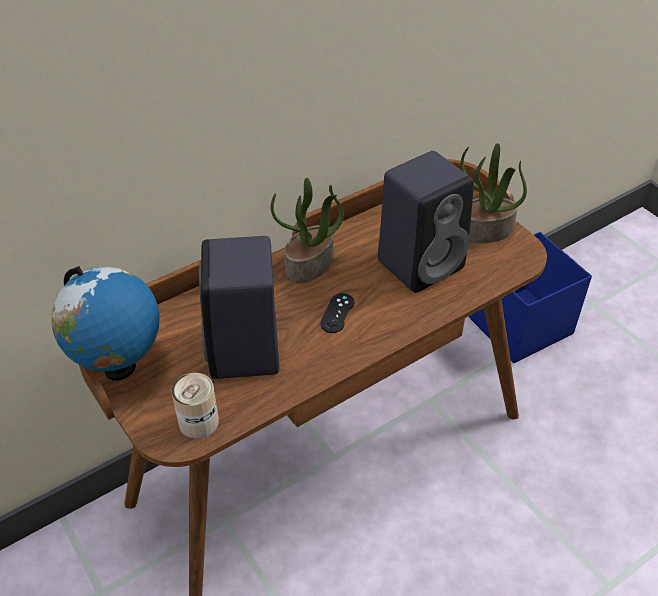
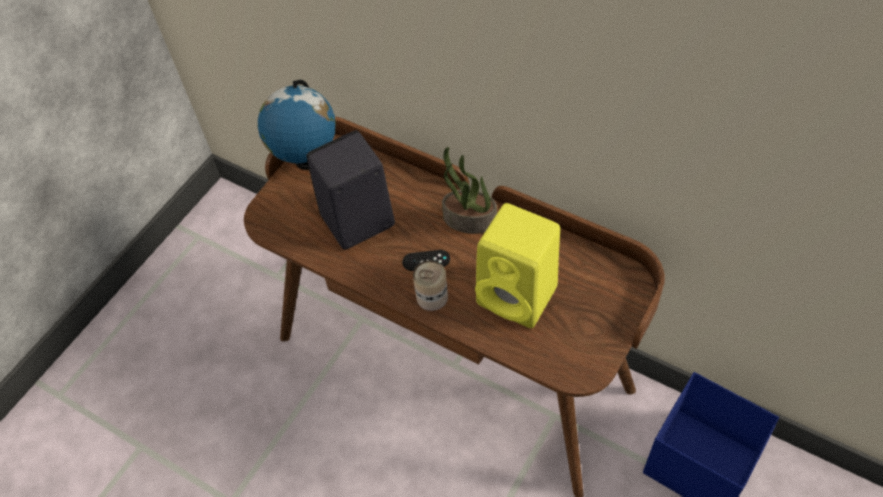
camera: 70 degrees right, 10 degrees up
(198, 422) = (282, 226): can -> can (432, 297)
(422, 263) = (519, 296): black speaker -> yellow speaker
(484, 232) = (593, 329): potted plant -> none

